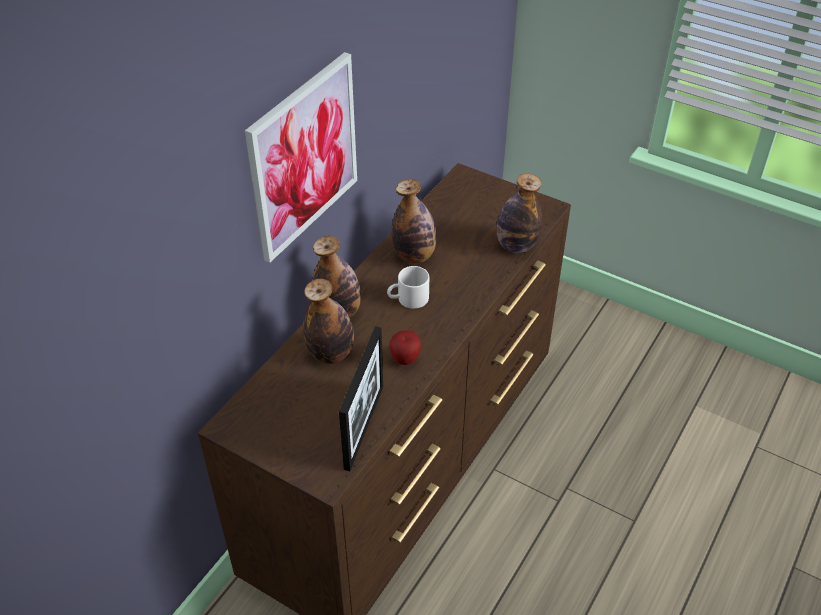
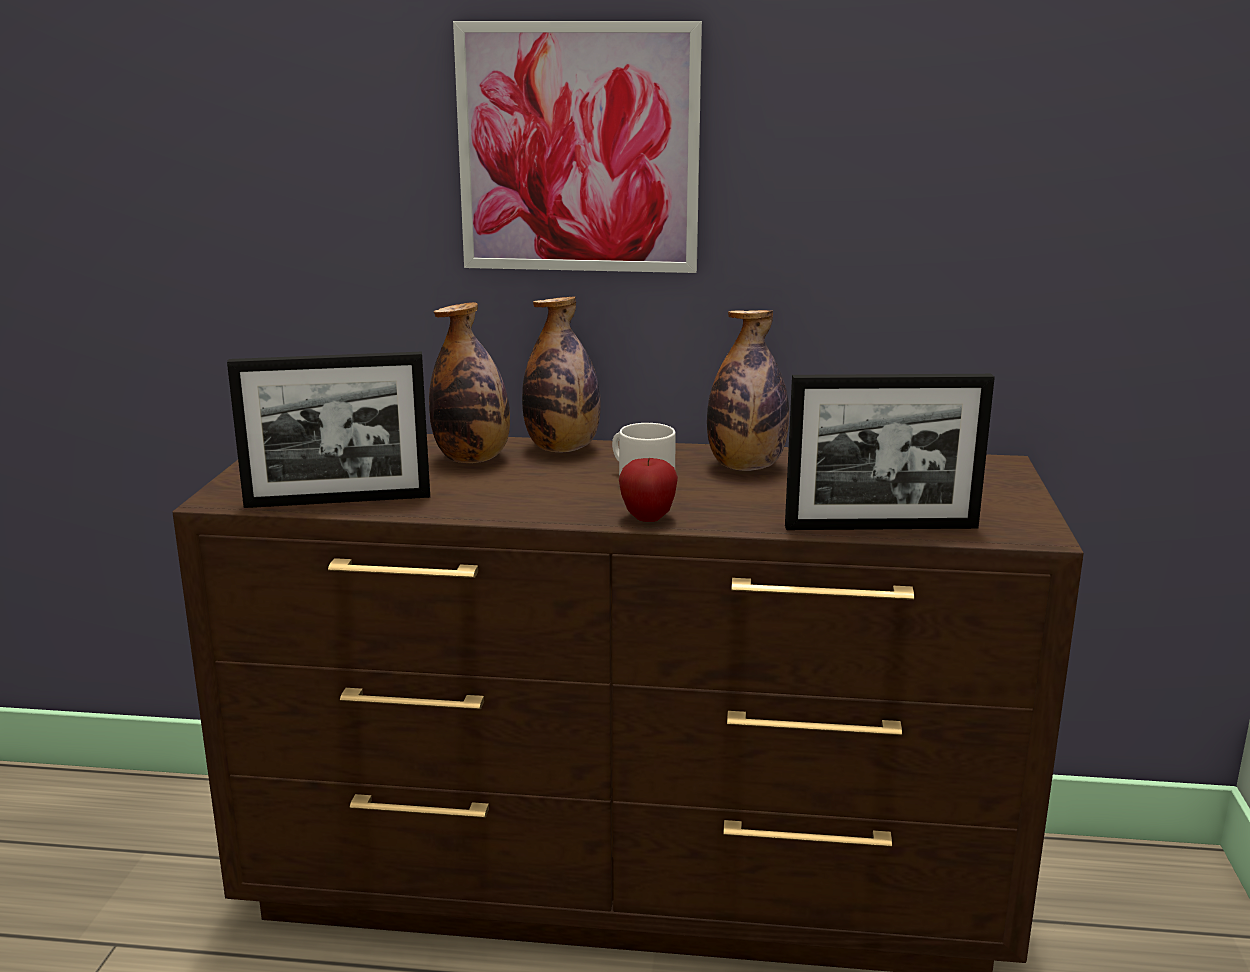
camera: 65 degrees right, 25 degrees down
(405, 360) = (500, 500): apple -> apple (648, 518)
(516, 245) = (881, 527): bottle -> picture frame

